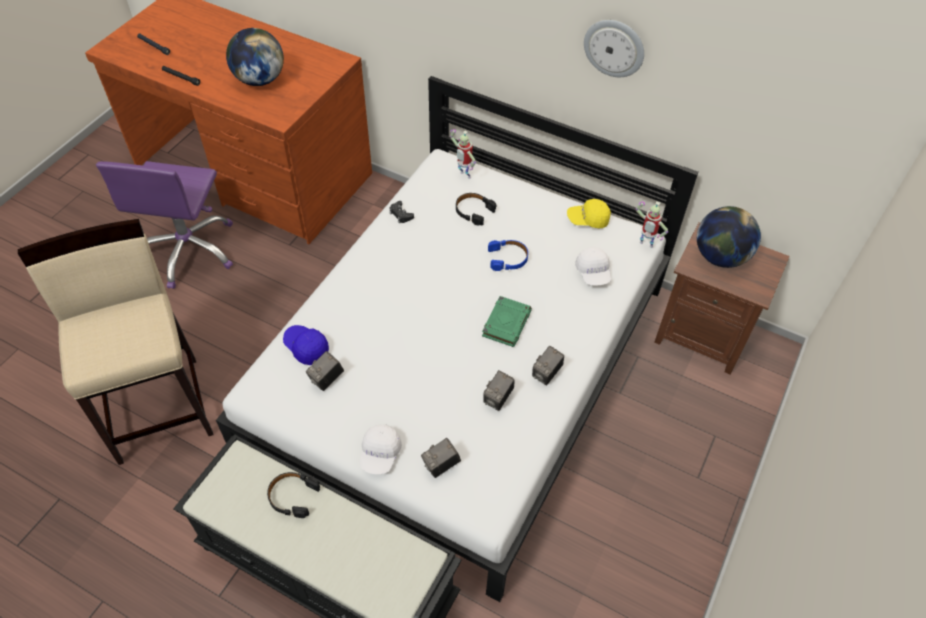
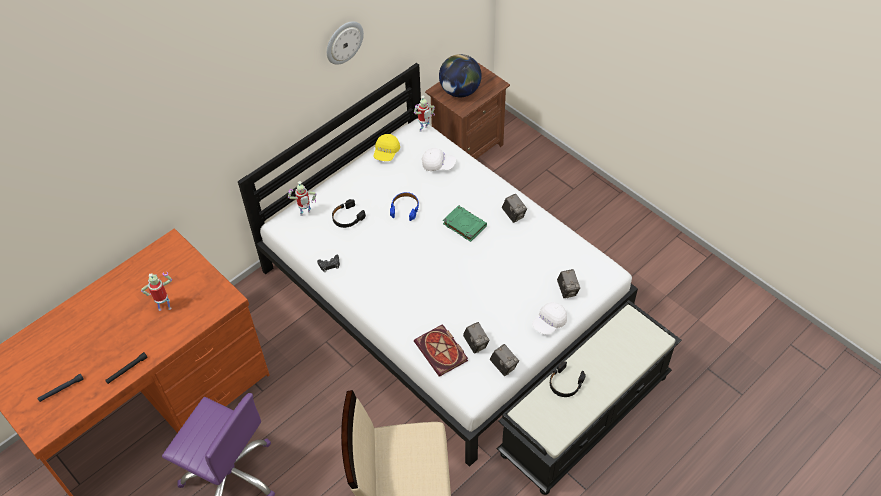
camera: 70 degrees left, 0 degrees up
(260, 80) = (165, 307): globe -> toy robot
(306, 348) = (442, 352): blue cap -> book
(380, 454) = (549, 322): white cap -> white cap turned 105 degrees clockwise
(498, 399) = (525, 246): camera -> camera (503, 366)

